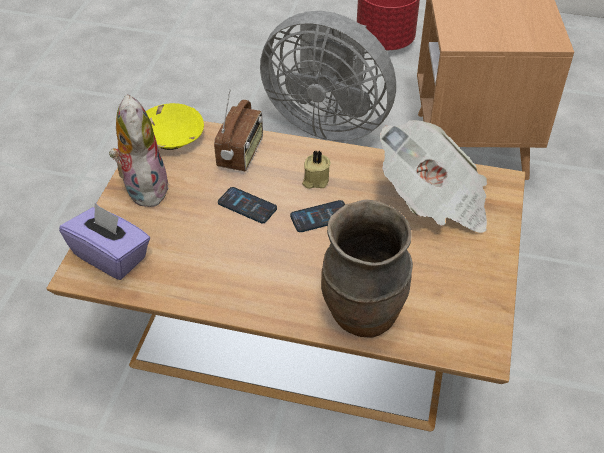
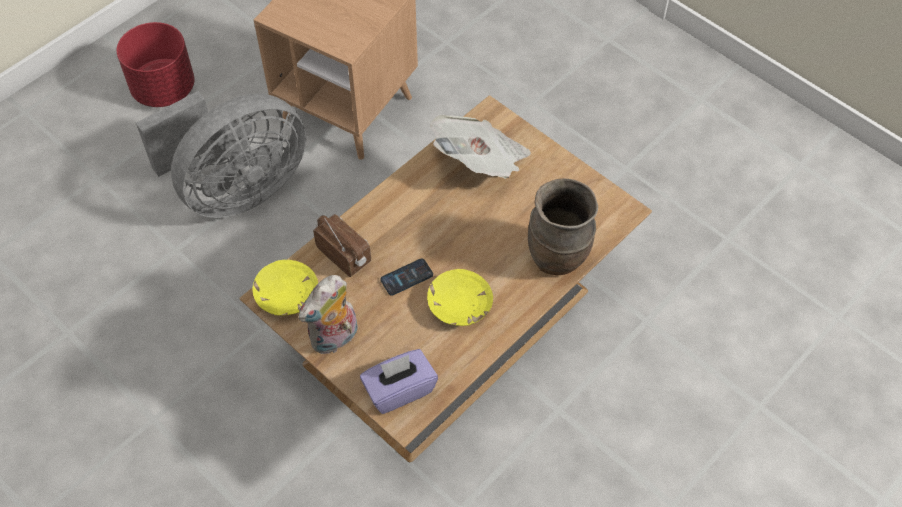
camera: 60 degrees left, 10 degrees up
(143, 187) = (335, 339): plush toy -> plush toy turned 60 degrees counterclockwise
(241, 259) = (459, 305): none -> yellow bowl
(315, 180) = (409, 221): beige candle -> none
(320, 217) = (450, 237): phone -> none

